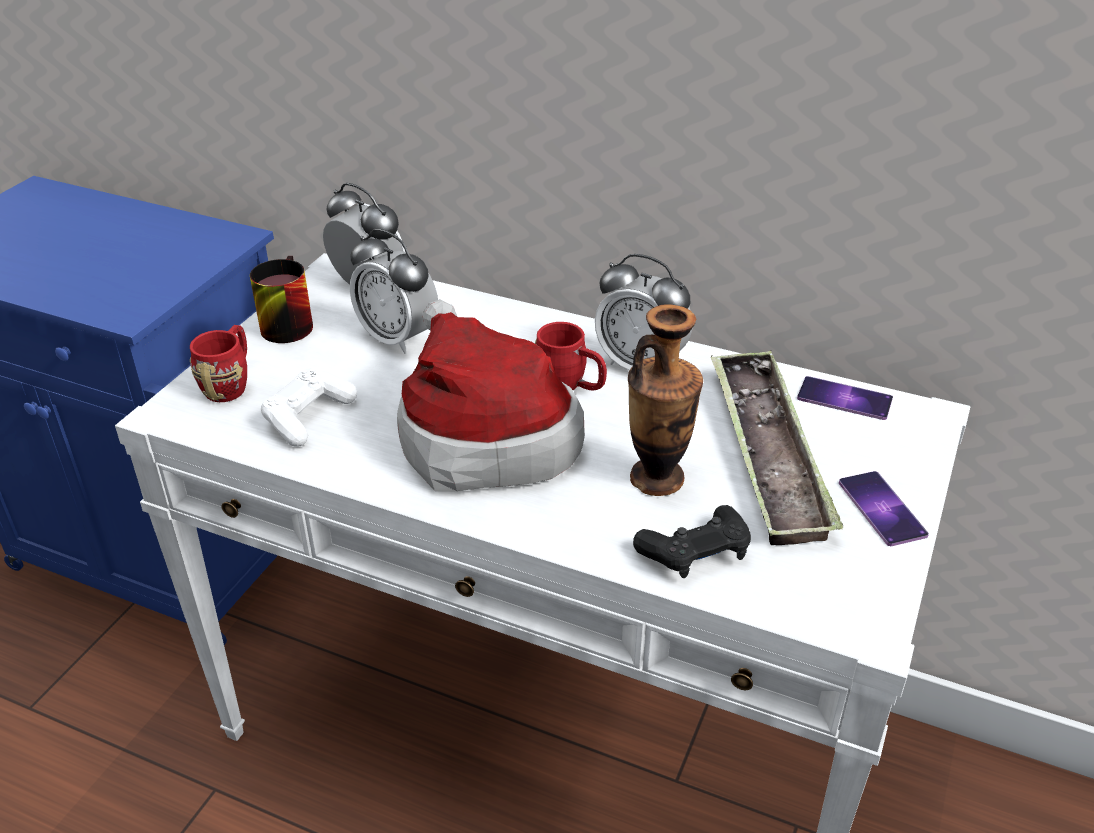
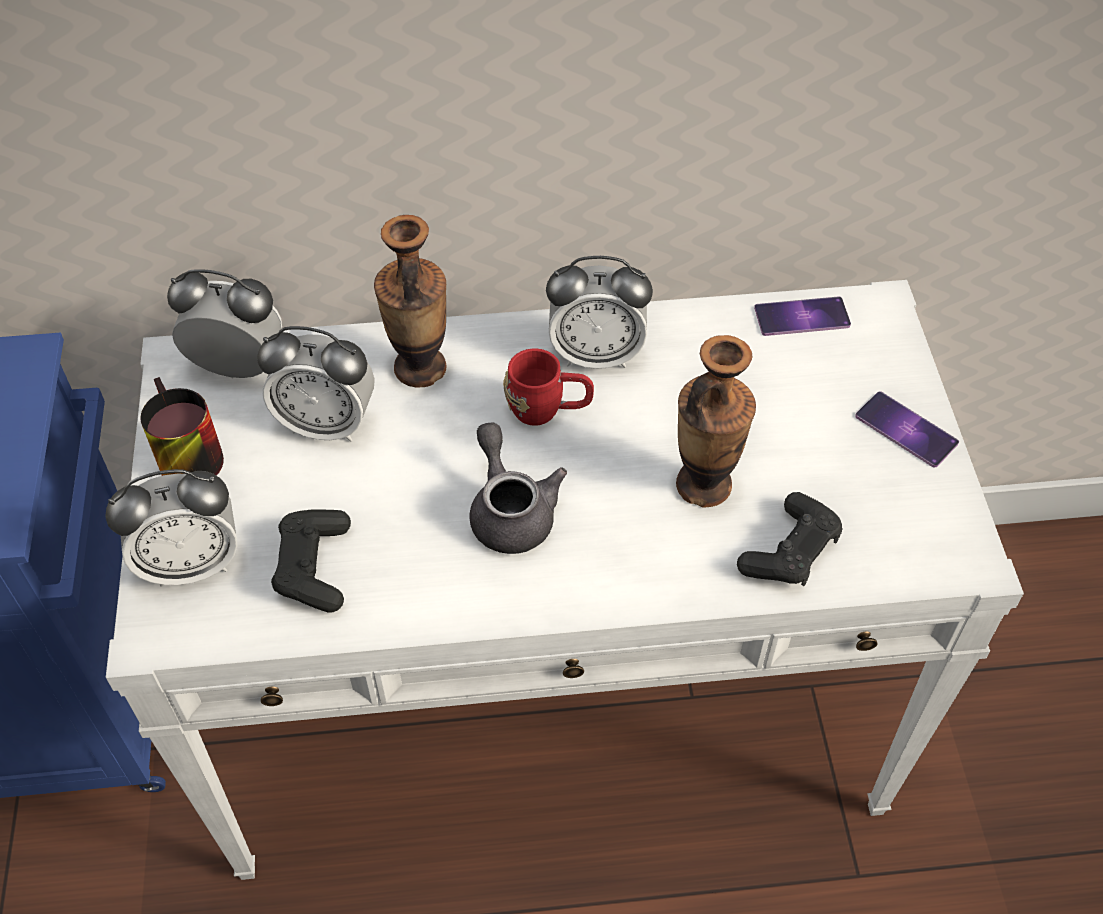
camera: 30 degrees left, 15 degrees up
(230, 383) = (191, 563): red mug -> alarm clock
(308, 416) = (314, 567): white game controller -> black game controller
(483, 437) = (510, 510): hat -> grey teapot
(495, 329) = (420, 368): none -> vase
(767, 453) = (777, 411): tray -> none

